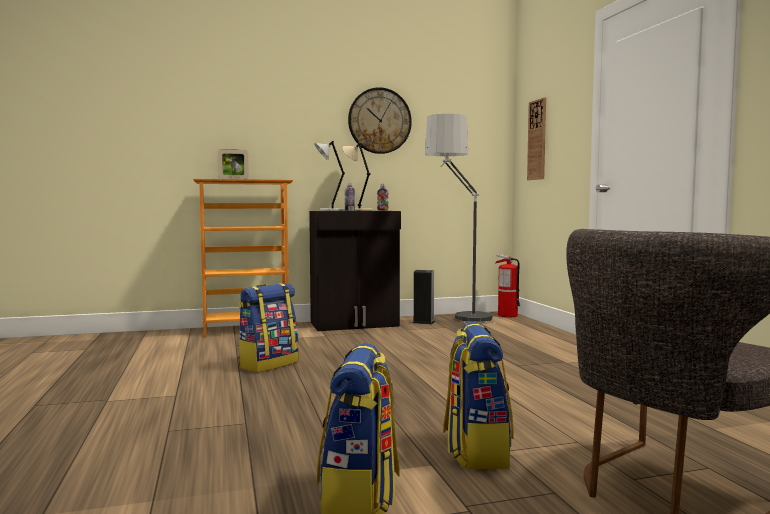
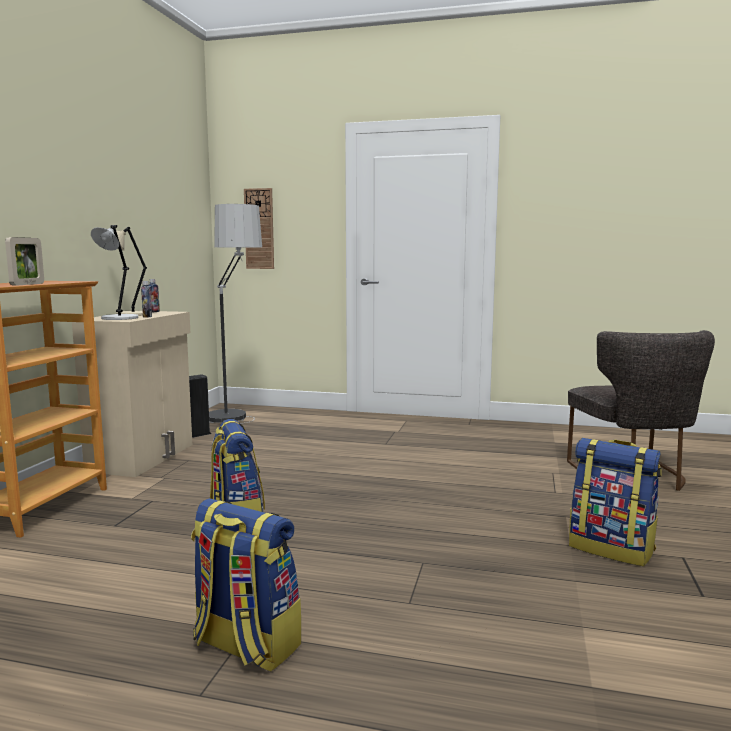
camera: 60 degrees left, 5 degrees up
(355, 324) = (144, 457): black cabinet -> beige cabinet
(379, 121) = (121, 196): wall clock -> none
(475, 451) = (550, 499): backpack -> backpack (245, 645)
(507, 315) = (235, 407): fire extinguisher -> none

